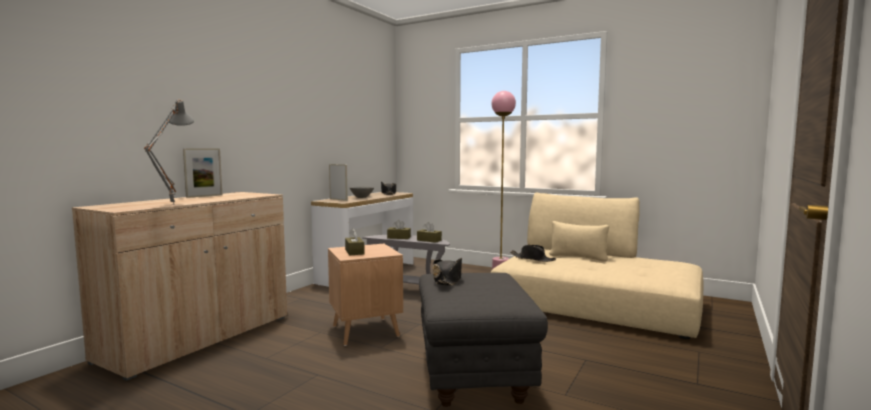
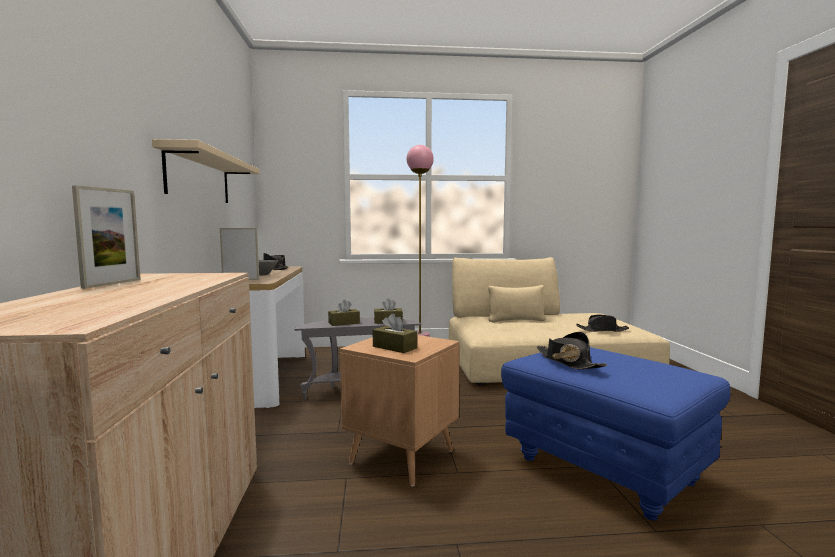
camera: 35 degrees left, 0 degrees up
(171, 204) = (142, 303): grey table lamp -> none
(313, 131) = (199, 178): none -> beige shelf
(475, 376) = (606, 471): grey ottoman -> blue ottoman
(533, 259) = (493, 327): black hat -> black hat (602, 330)

